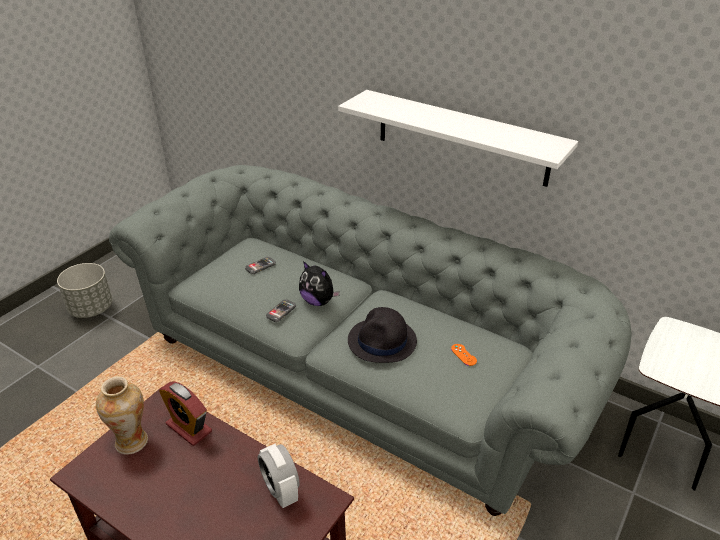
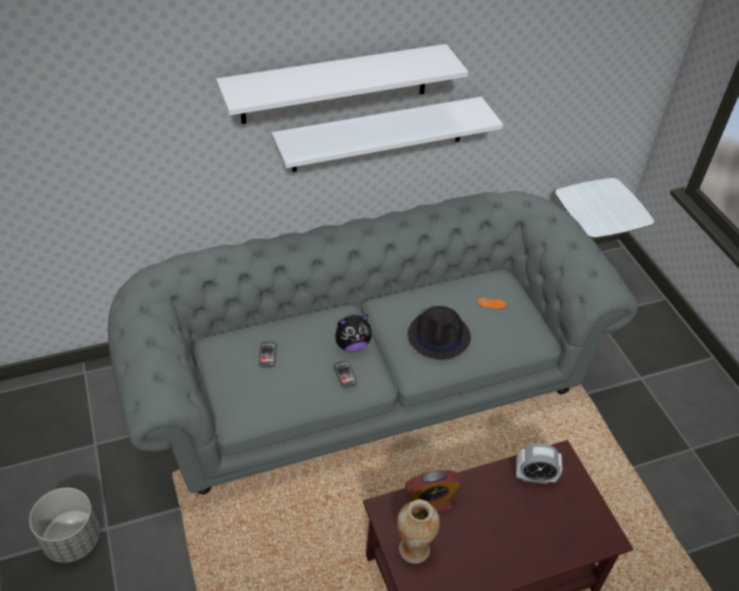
camera: 55 degrees left, 10 degrees up
(423, 61) = (335, 84): none -> white shelf

